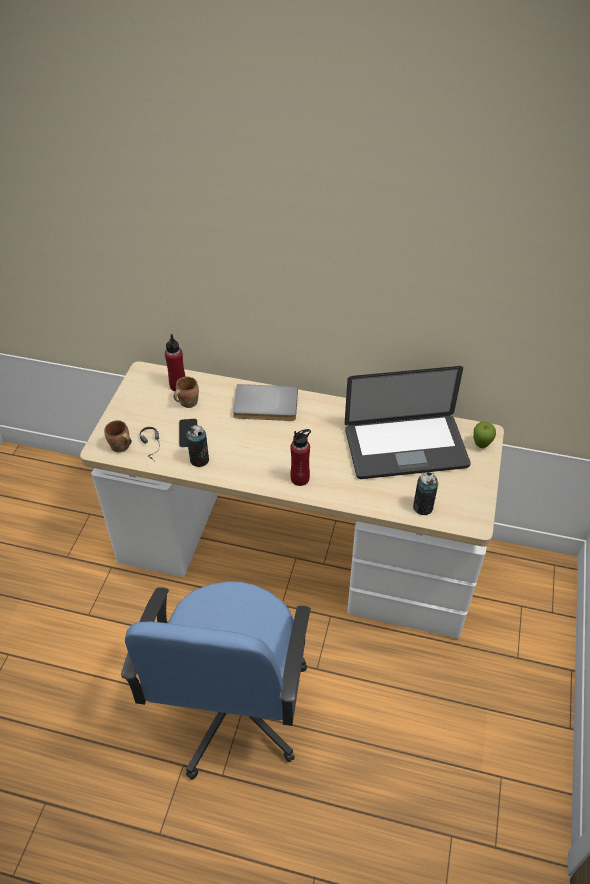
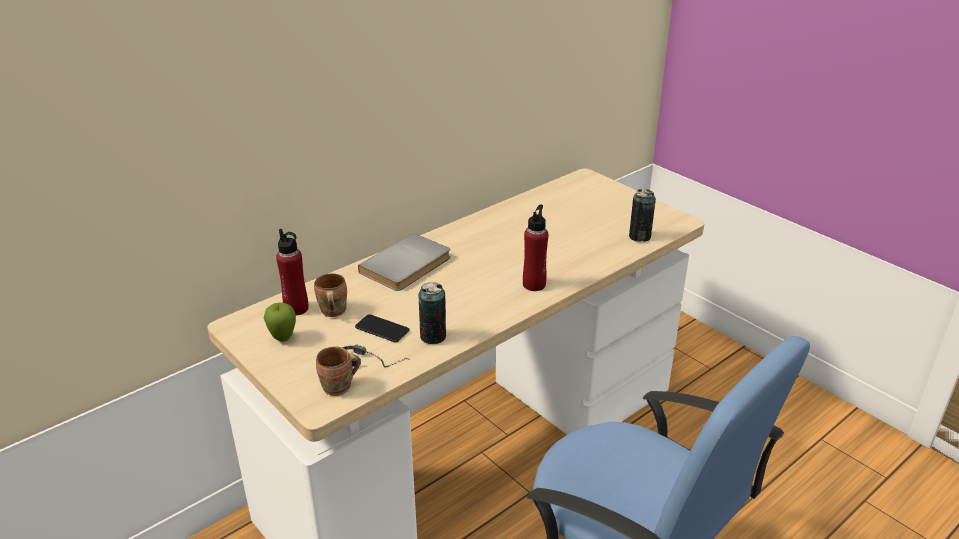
camera: 55 degrees left, 15 degrees down
(405, 448) = (559, 217): laptop -> none
(481, 445) = (596, 184): apple -> apple (283, 339)

